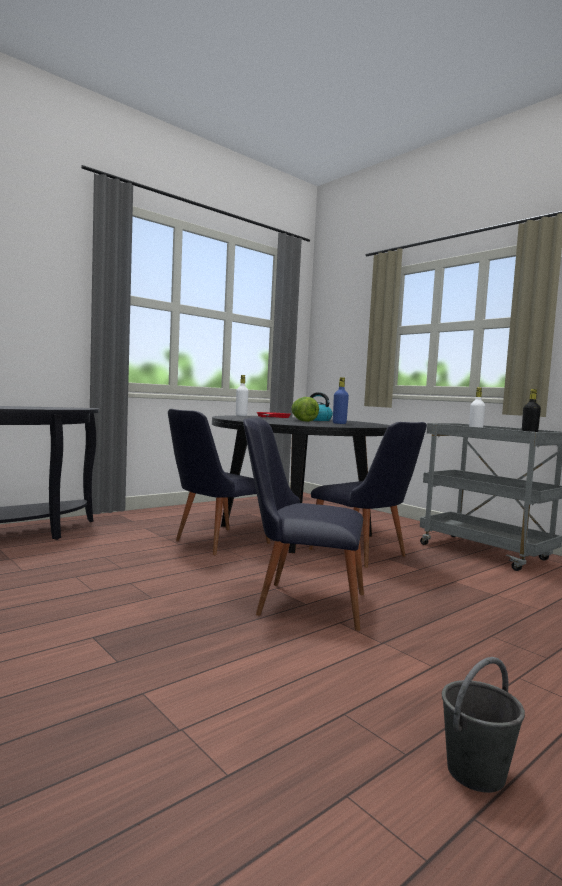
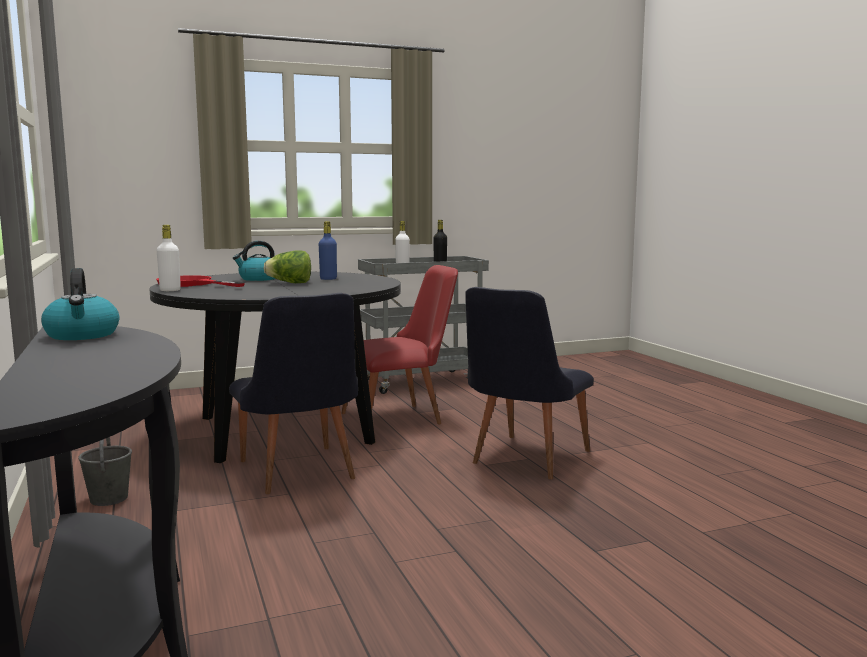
camera: 70 degrees left, 5 degrees up
(62, 407) = (82, 335): none -> kettle
(364, 555) = (401, 418): black chair -> red chair
(476, 772) = (766, 457): grey bucket -> grey bucket (109, 498)

